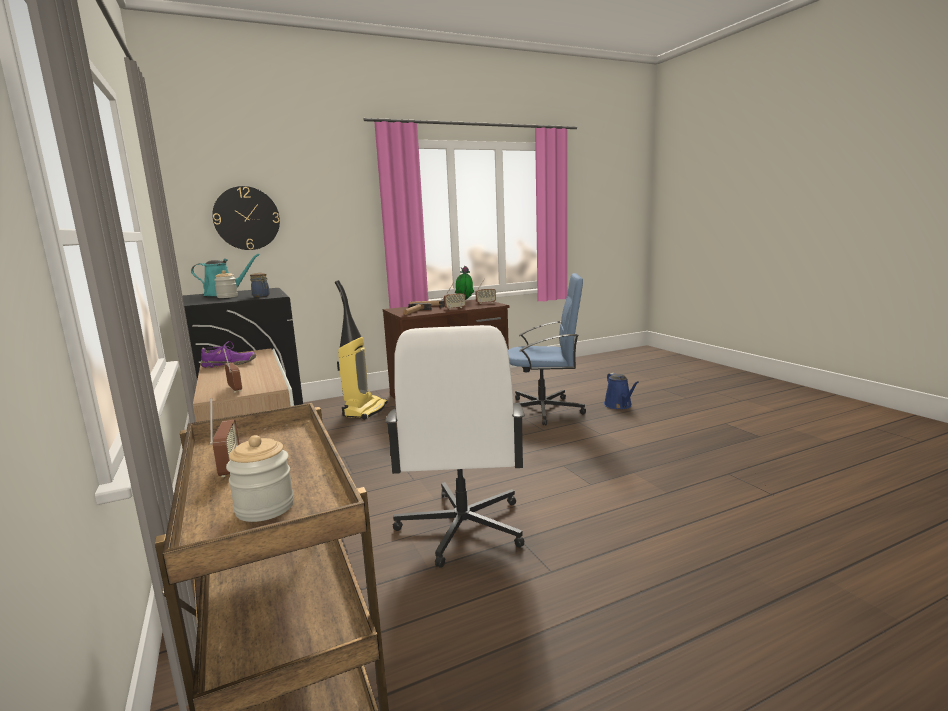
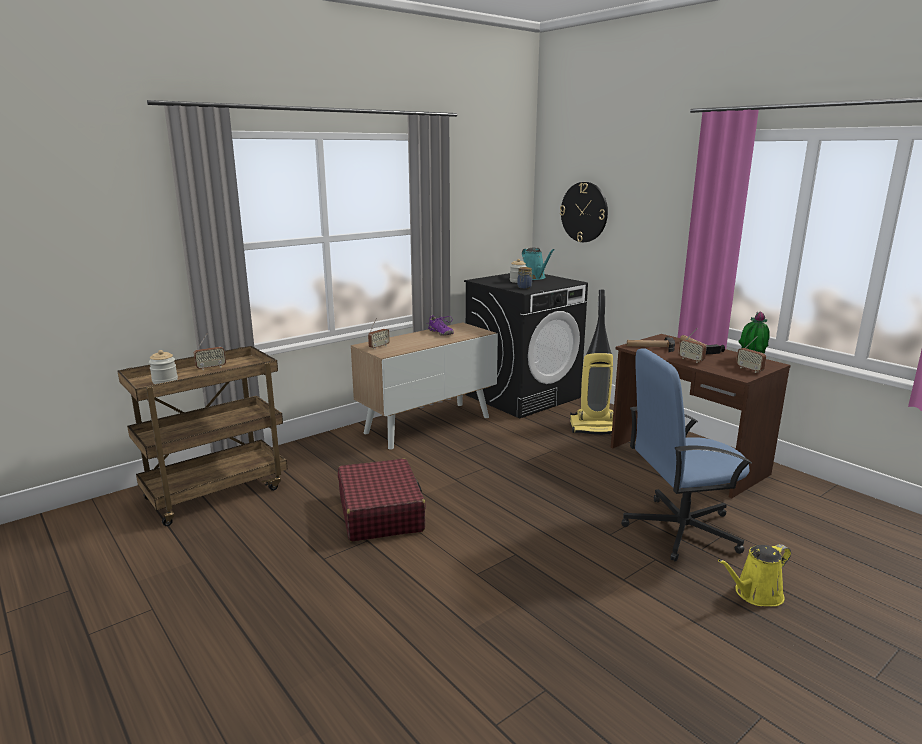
camera: 75 degrees right, 5 degrees up
(461, 528) = (380, 512): white office chair -> red suitcase
(543, 410) = (679, 529): blue office chair -> blue office chair turned 90 degrees clockwise
(619, 405) = (755, 594): blue watering can -> yellow watering can

